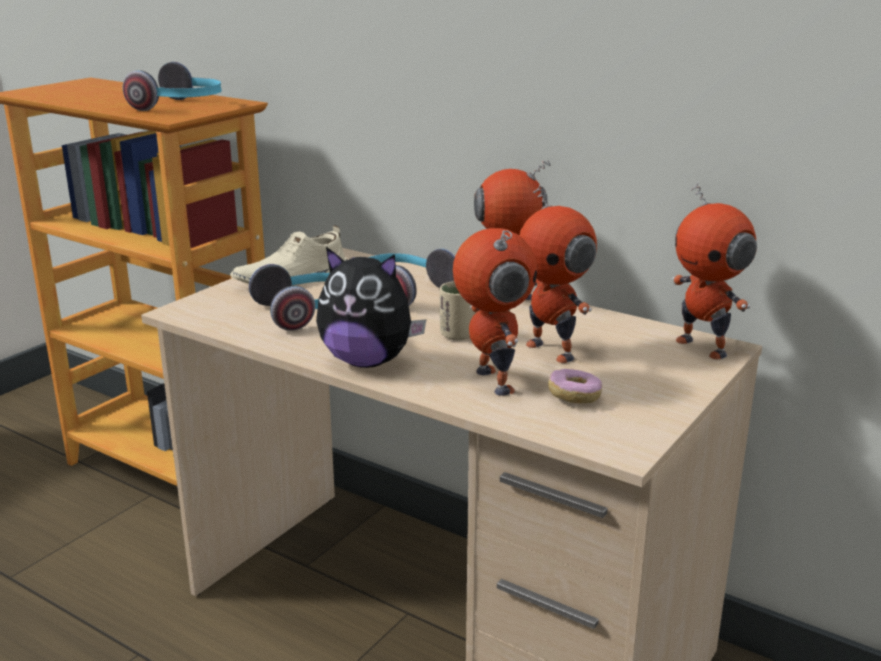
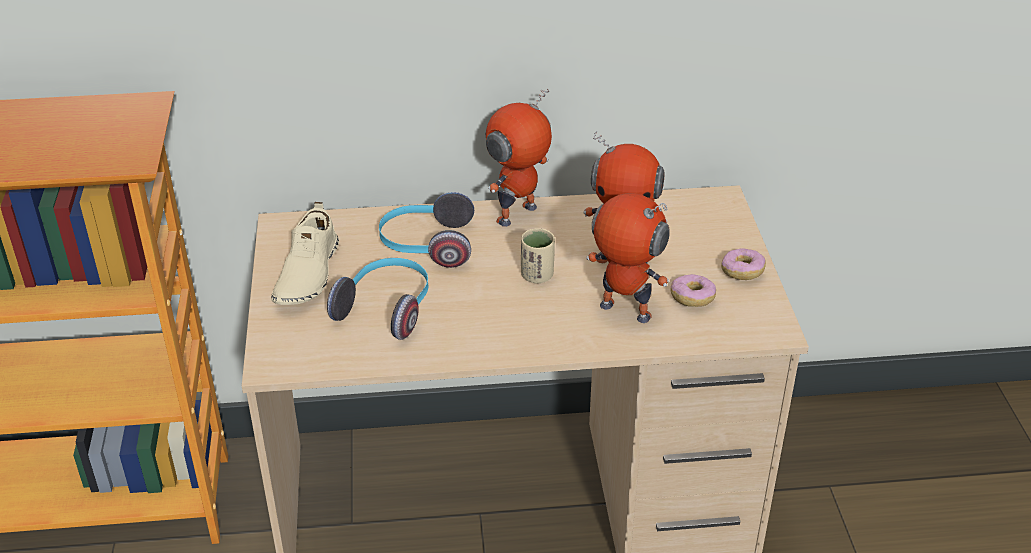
camera: 40 degrees left, 15 degrees up
(181, 106) = (99, 134): headphones -> none
(368, 361) = (513, 338): plush toy -> none
(660, 399) = (742, 272): none -> donut
(703, 347) = (709, 205): toy robot -> none

